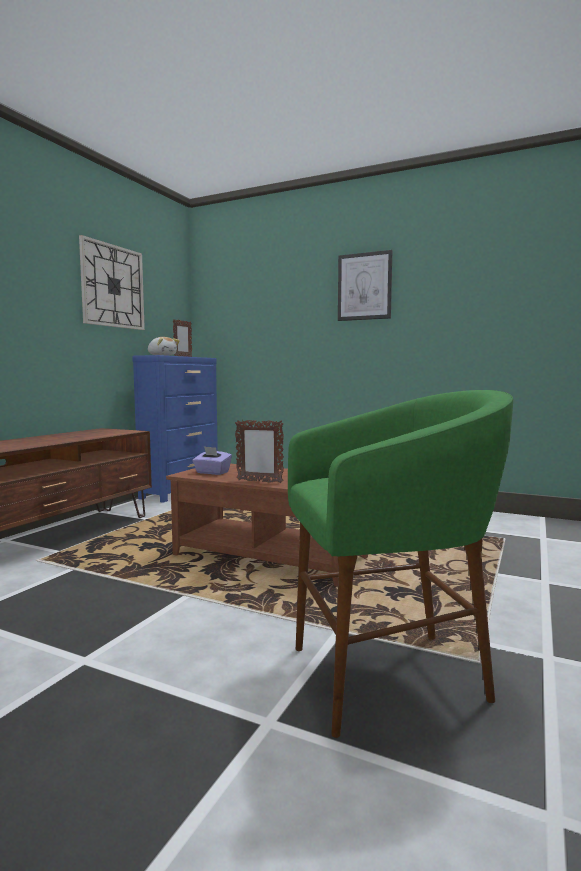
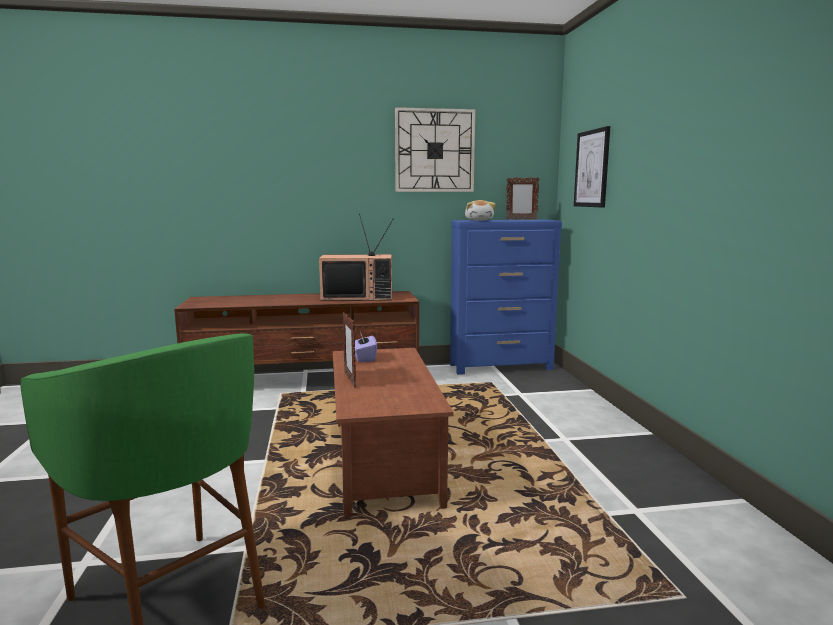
camera: 55 degrees right, 5 degrees up
(79, 435) = (358, 297): none -> television
(364, 286) = (696, 121): picture -> picture (592, 168)

